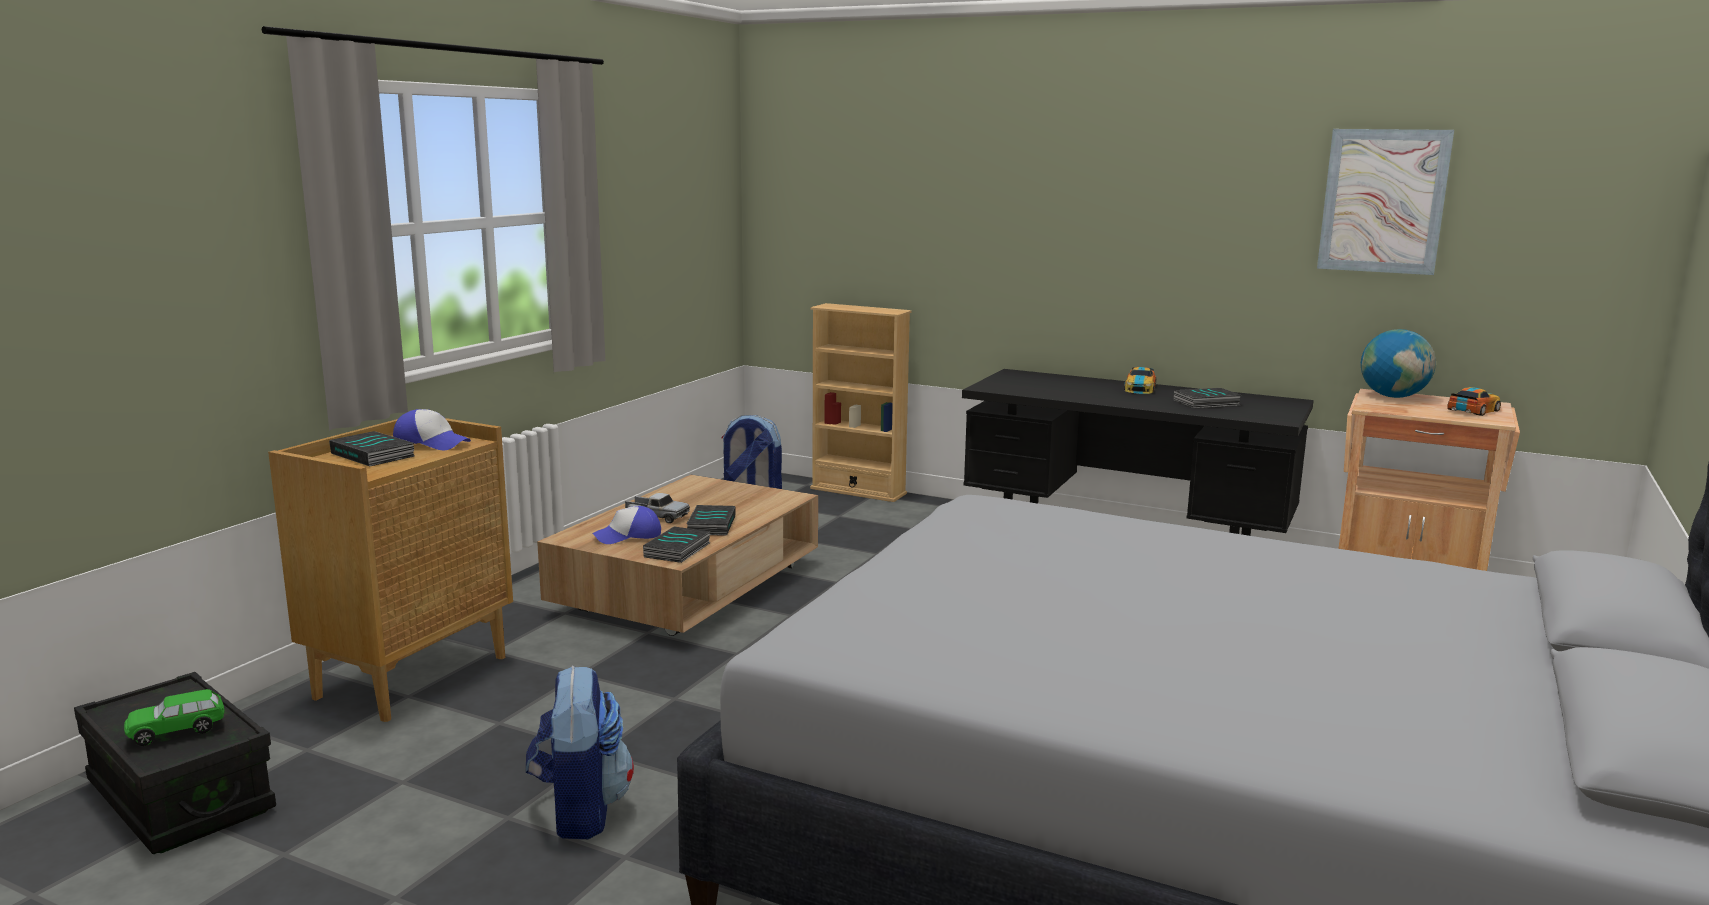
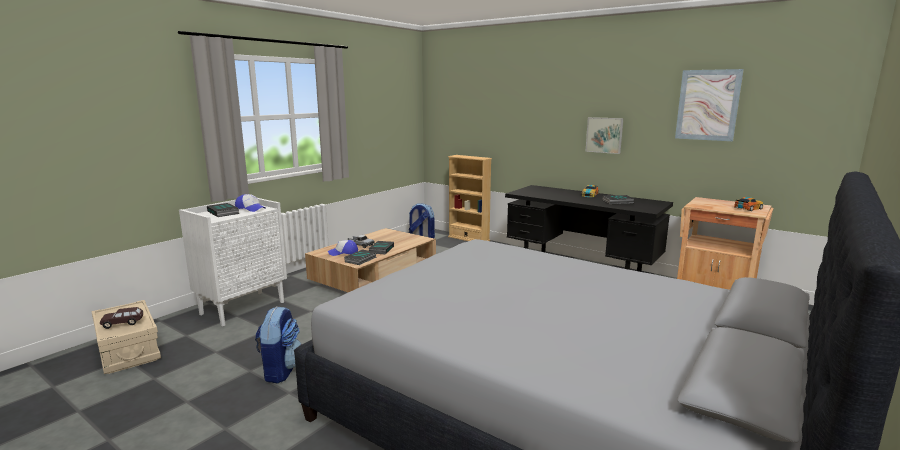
camera: 10 degrees right, 0 degrees up
(177, 730) = (123, 323): green toy car -> brown toy car
(181, 796) = (128, 351): black storage box -> beige storage box
(413, 676) = (243, 307): brown cabinet -> white cabinet
(1167, 261) = (604, 135): none -> picture
(1393, 396) = (710, 201): globe -> none

